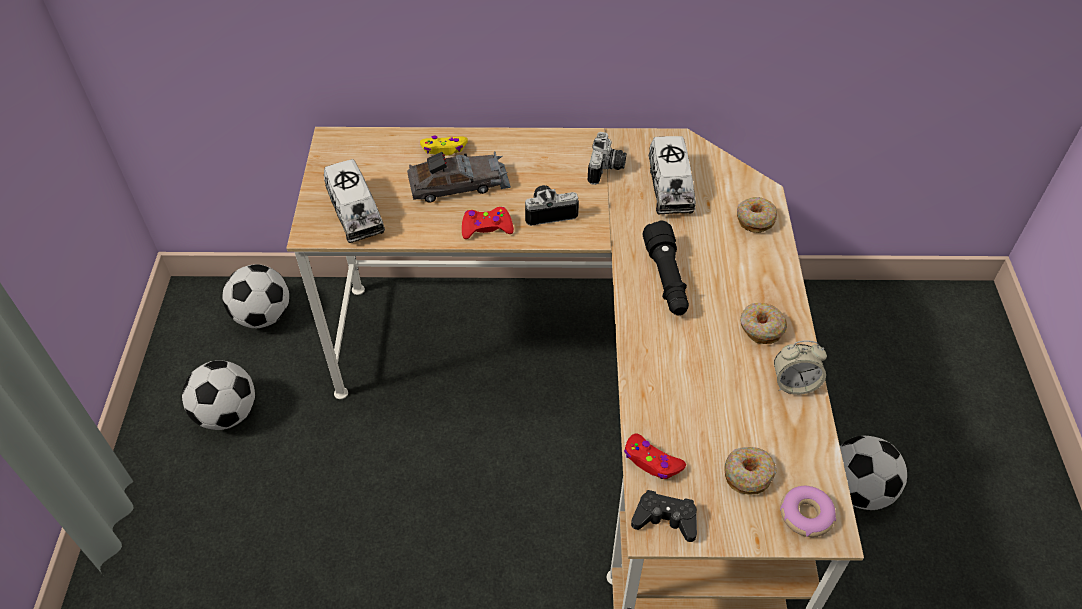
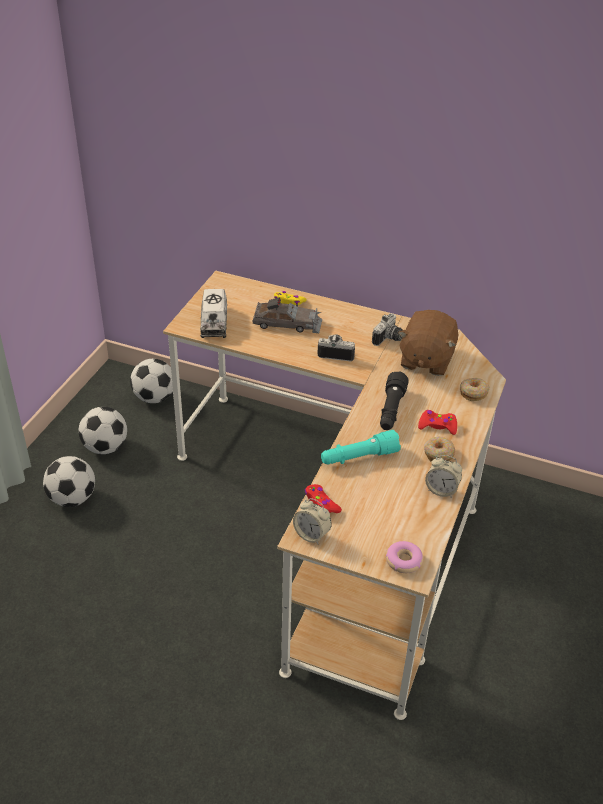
camera: 20 degrees right, 10 degrees down
(486, 228) = (291, 351): red game controller -> red game controller (437, 426)
(663, 369) = (359, 457): none -> turquoise flashlight
(665, 519) = (311, 535): black game controller -> alarm clock
(670, 187) = (425, 360): toy truck -> brown plush toy
(747, 474) = (379, 528): donut -> none
(858, 490) = (516, 628): football -> football (72, 498)

